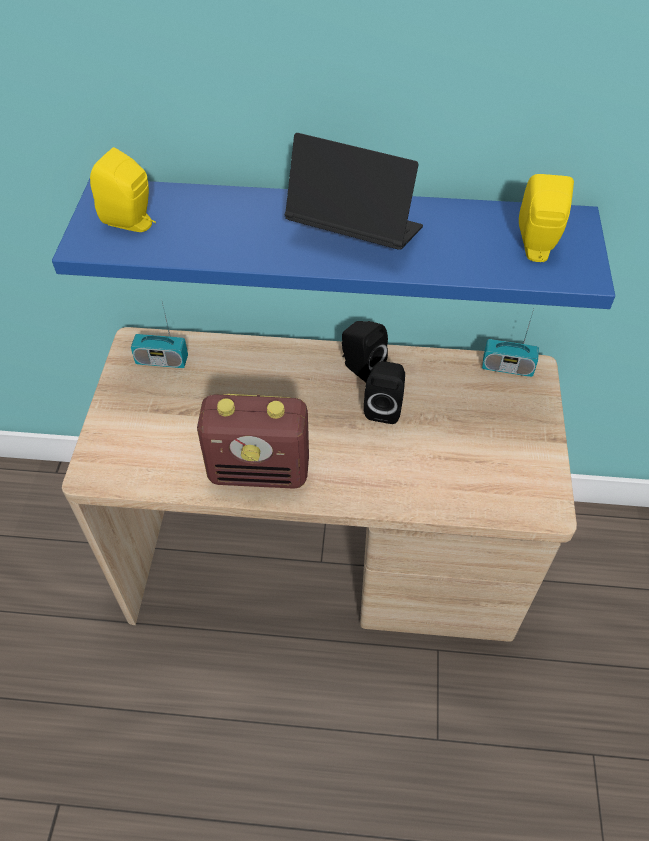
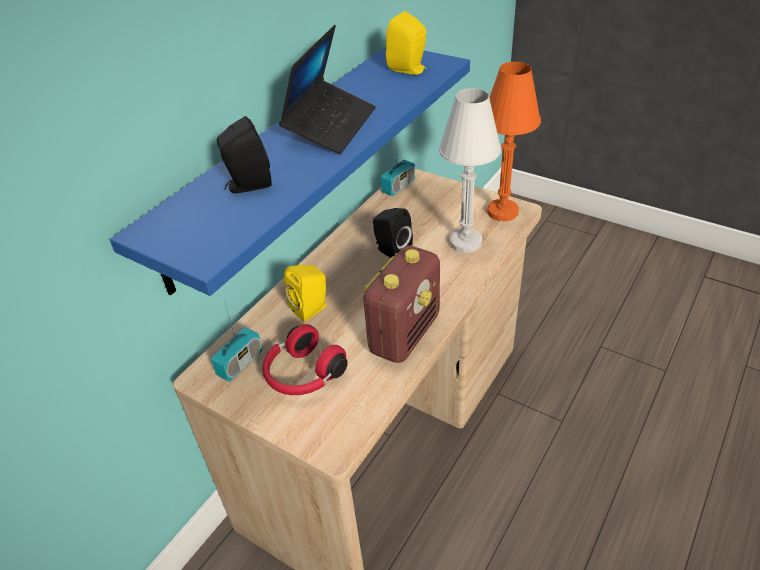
camera: 60 degrees left, 10 degrees down
(132, 222) = (205, 224): yellow speaker -> yellow speaker (312, 308)
(168, 412) = (303, 375): none -> red headphones
(354, 233) = (330, 126): laptop -> laptop turned 150 degrees clockwise
(360, 367) = (345, 250): black speaker -> black speaker (247, 185)
(443, 472) = (465, 242): none -> white table lamp
(530, 491) = (502, 212): none -> orange table lamp

